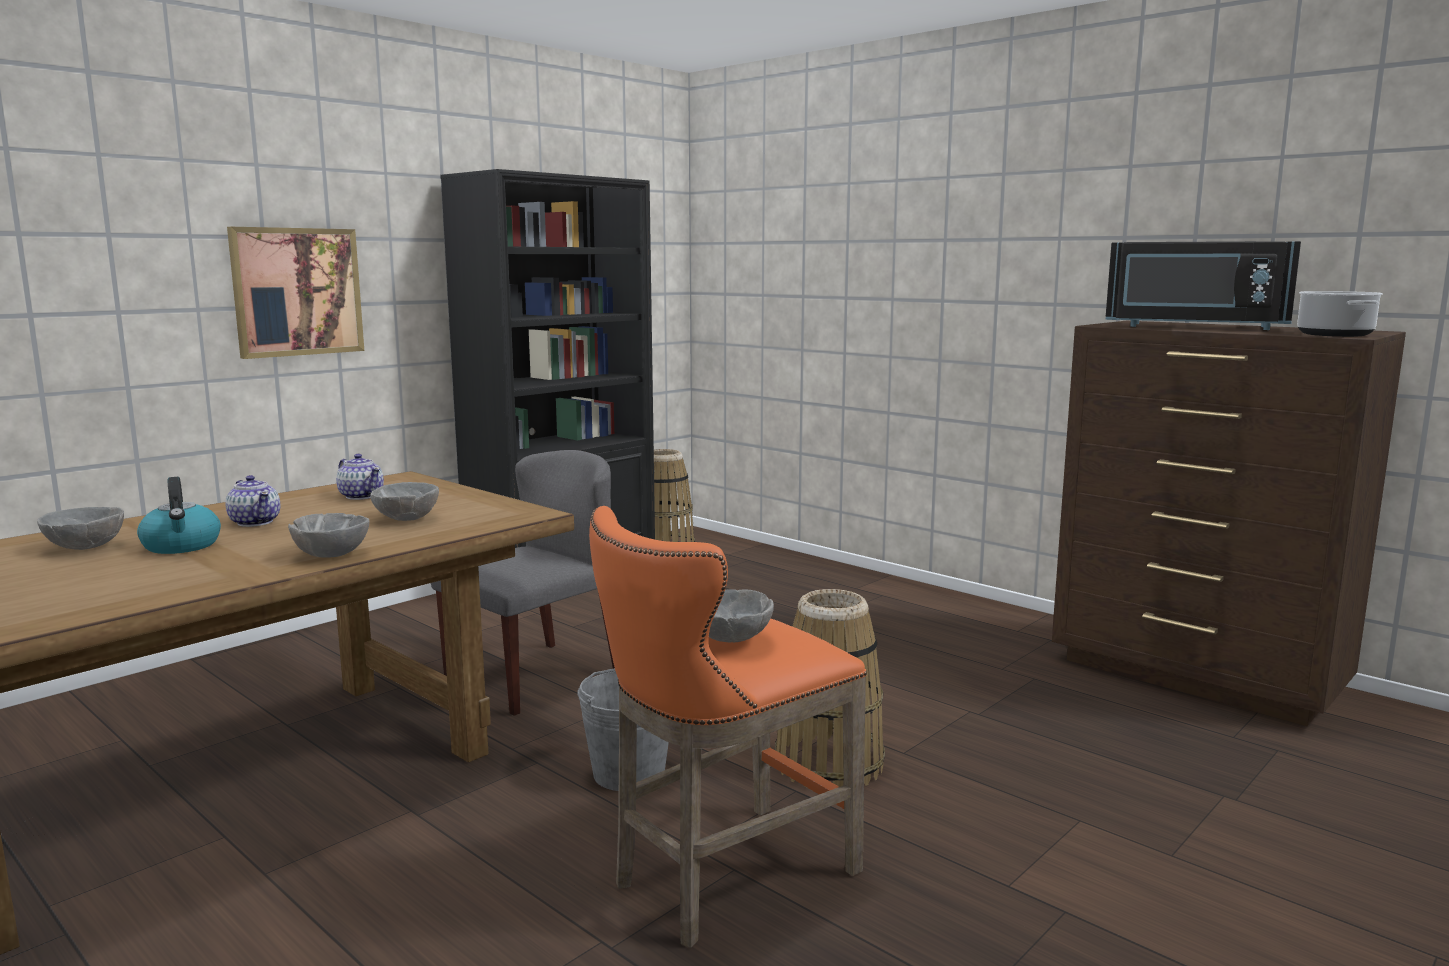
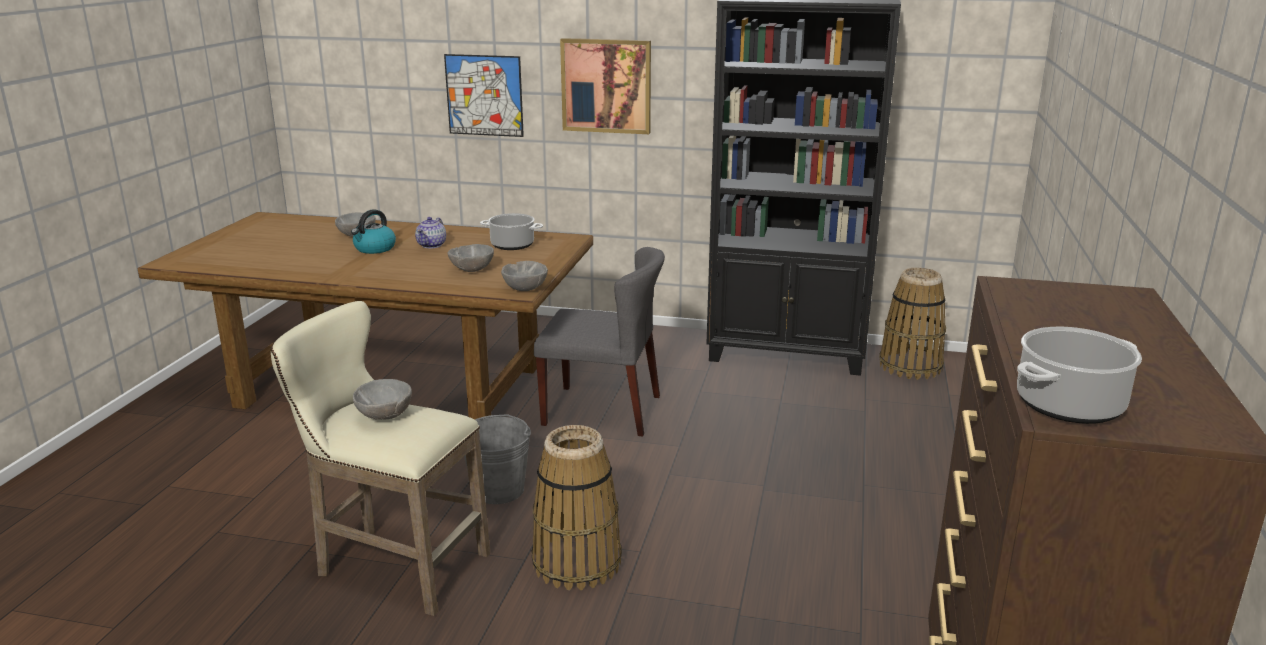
camera: 60 degrees right, 10 degrees up
(99, 319) = (484, 95): none -> picture
(330, 555) = (383, 278): grey bowl -> grey bowl (524, 289)
(361, 496) = (513, 245): teapot -> cooking pot
(722, 879) = (394, 564): orange stool -> beige stool
(1194, 327) = (1073, 326): black microwave -> none

